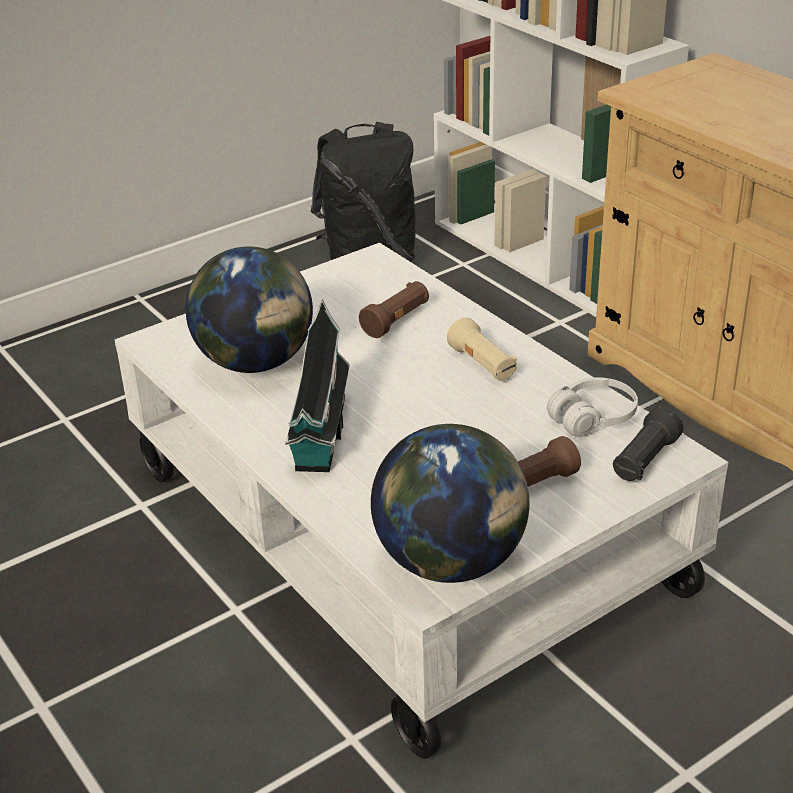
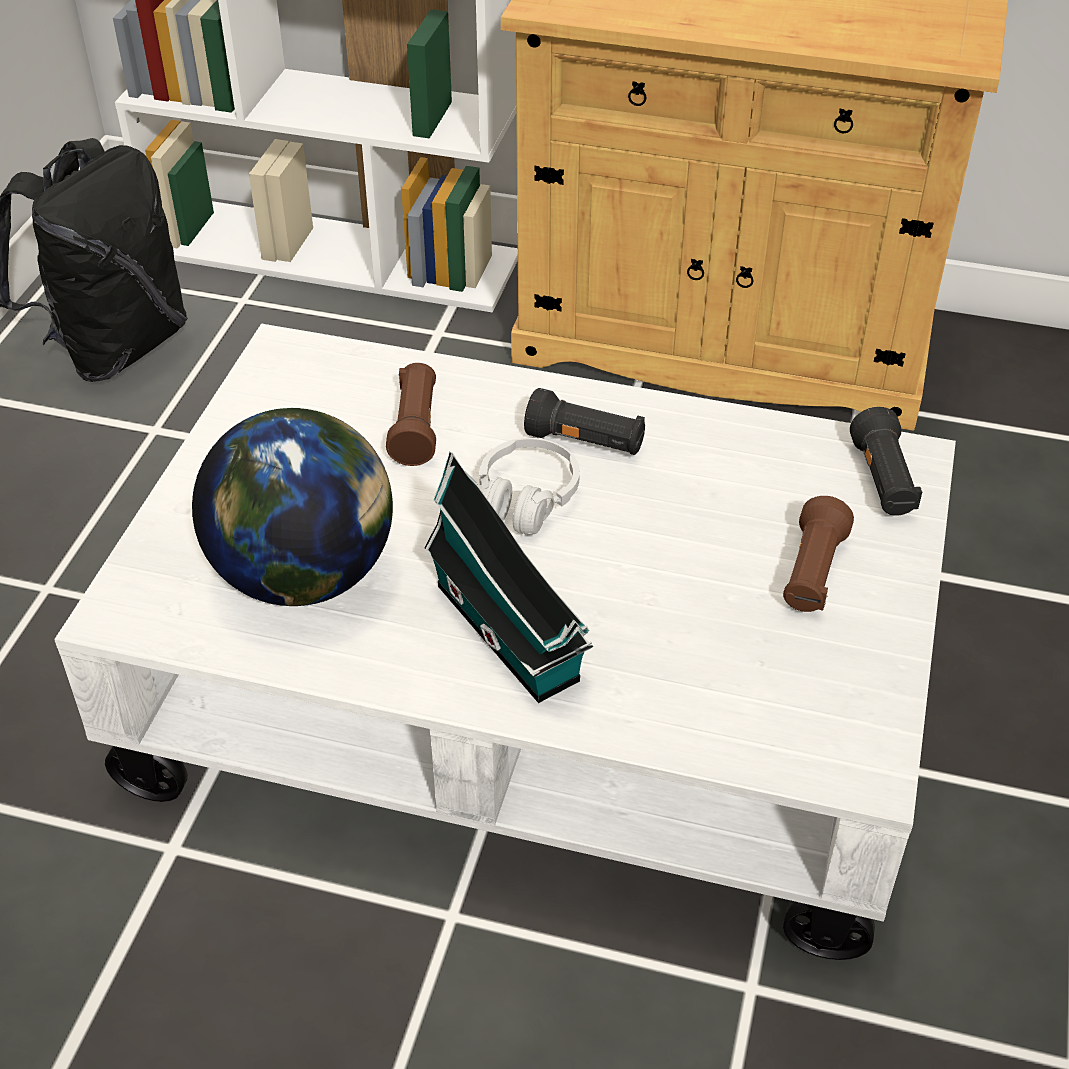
camera: 40 degrees left, 10 degrees up
(451, 561) = (843, 718): globe -> none
(482, 365) = (585, 442): beige flashlight -> black flashlight
(593, 418) = (776, 454): white headphones -> white headphones (526, 499)

